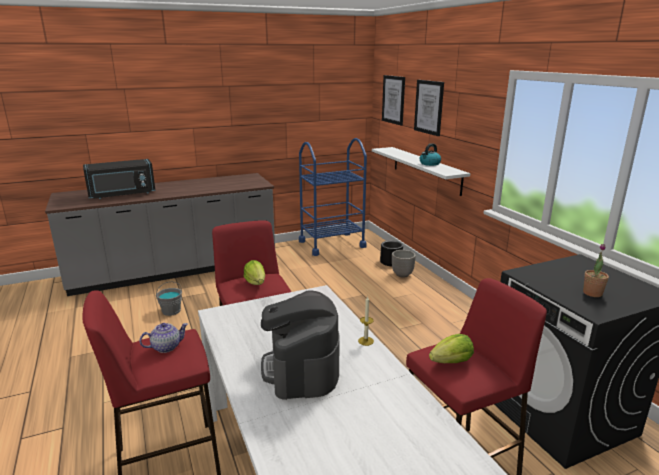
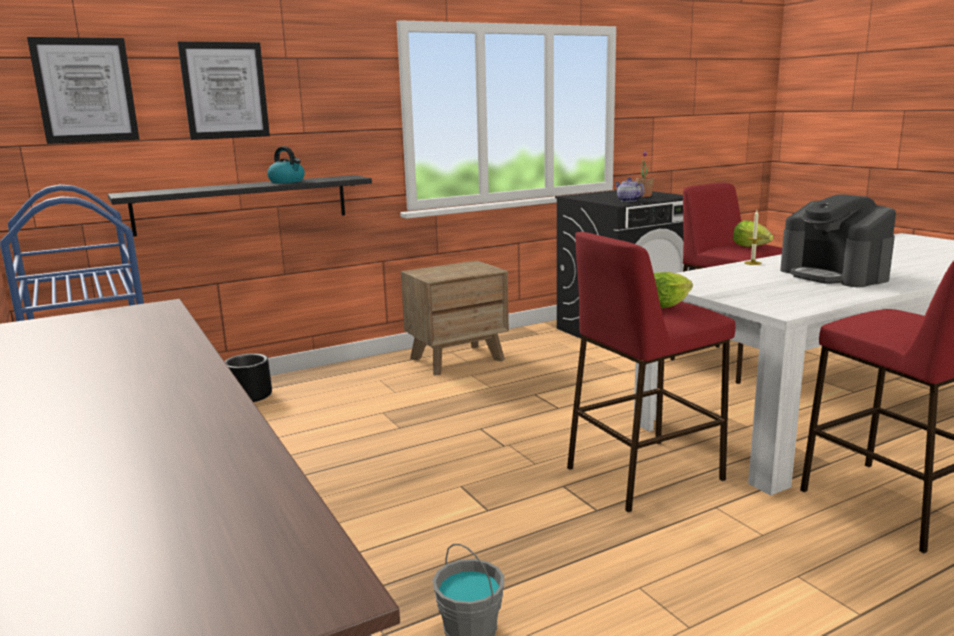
camera: 95 degrees left, 5 degrees down
(122, 194) = (143, 470): black microwave -> none
(166, 347) = (894, 320): teapot -> teapot (628, 200)
(301, 368) = (834, 275): coffee machine -> coffee machine turned 75 degrees clockwise
(402, 274) = (308, 387): planter -> none
(426, 169) = (243, 204): white shelf -> black shelf
(456, 319) = (457, 359): none -> brown nightstand

